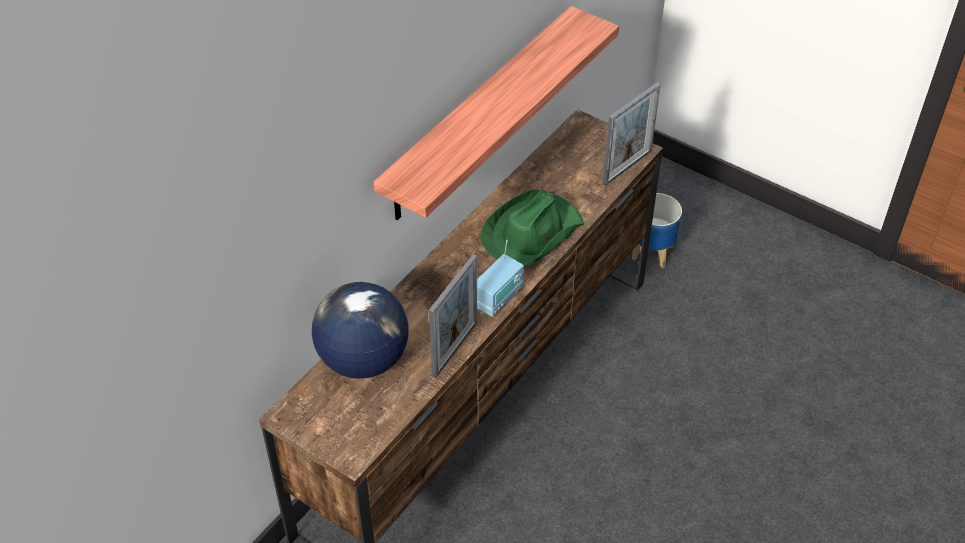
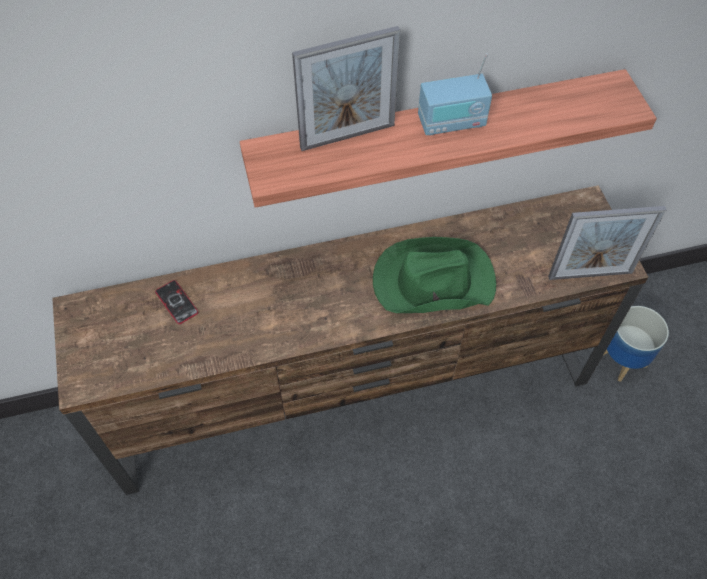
camera: 40 degrees right, 10 degrees up
(363, 359) = (177, 302): globe -> phone
(455, 348) = (256, 347): picture frame -> picture frame (347, 136)
(498, 298) = (340, 326): radio -> radio (451, 123)

